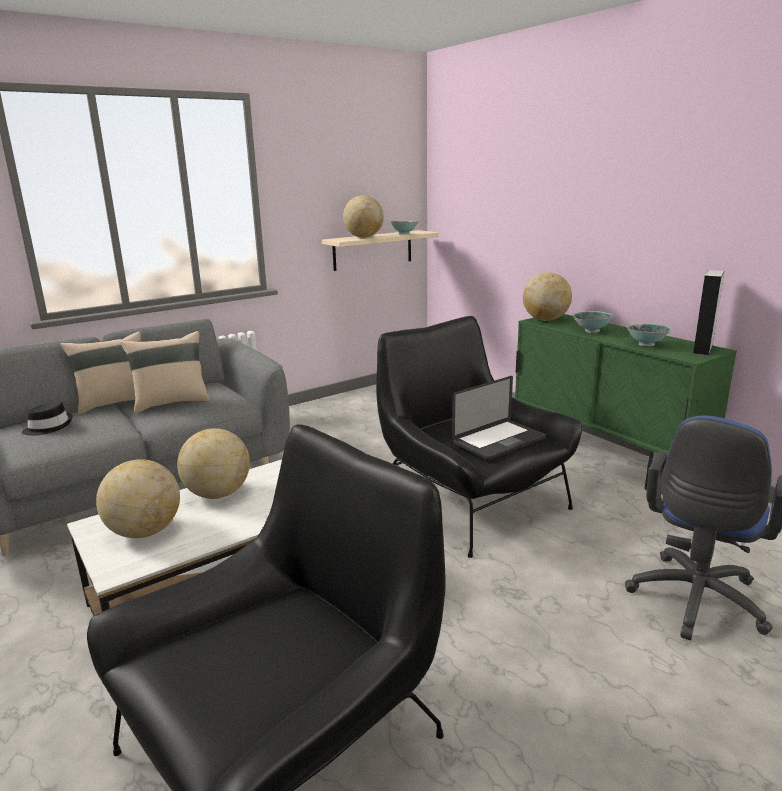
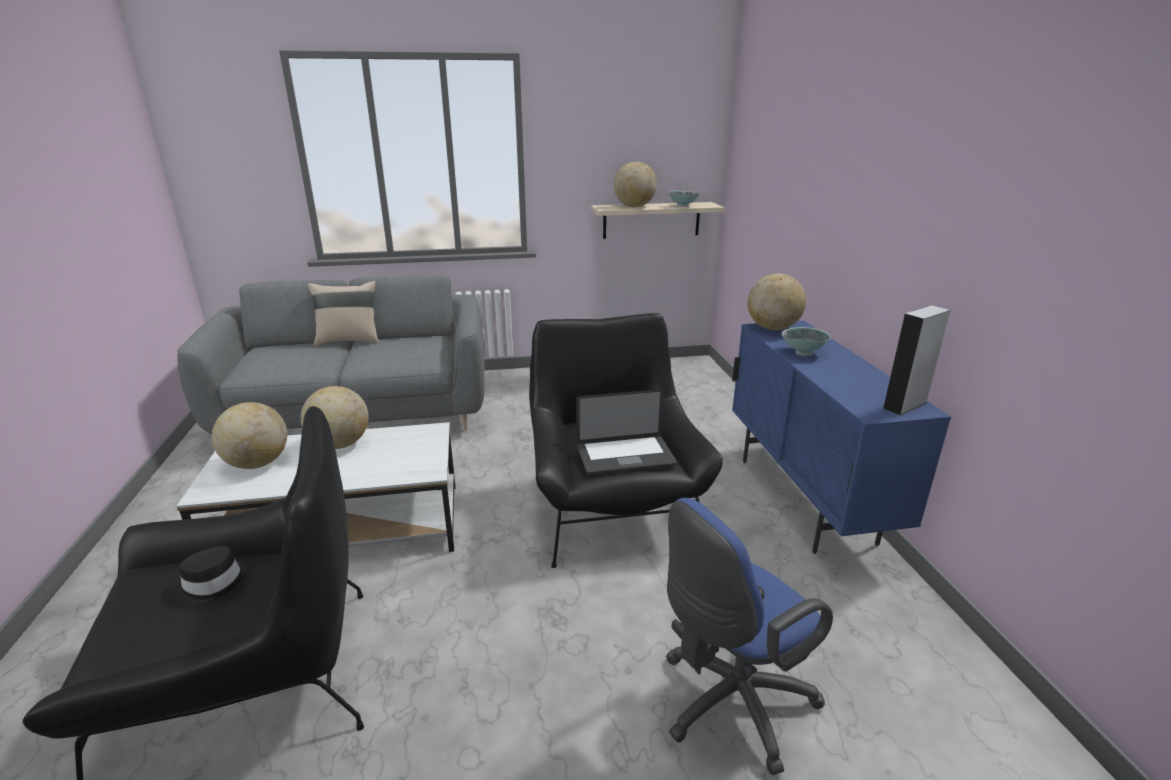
camera: 25 degrees right, 5 degrees up
(49, 427) = (280, 354): black hat -> black hat (212, 584)
(171, 403) = (384, 350): beige pillow -> none
(604, 457) = (804, 500): green cabinet -> blue cabinet
(646, 345) = (841, 384): bowl -> none

